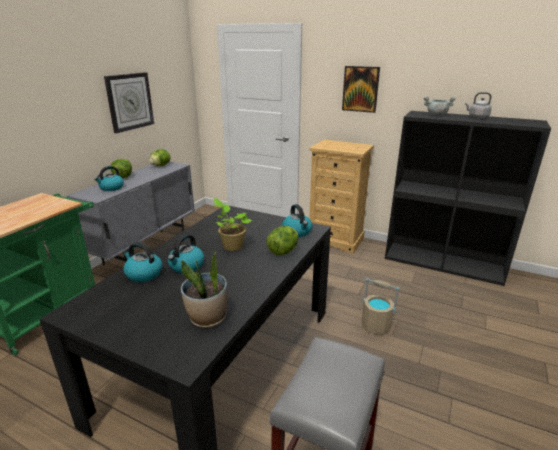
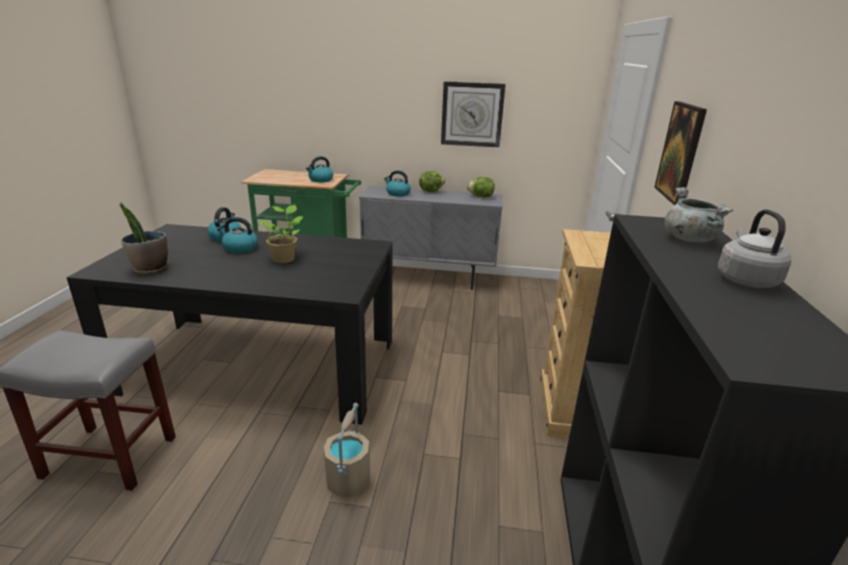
camera: 70 degrees right, 0 degrees up
(283, 251) = (276, 283): lettuce -> none
(297, 232) = (331, 285): kettle -> kettle (320, 180)

